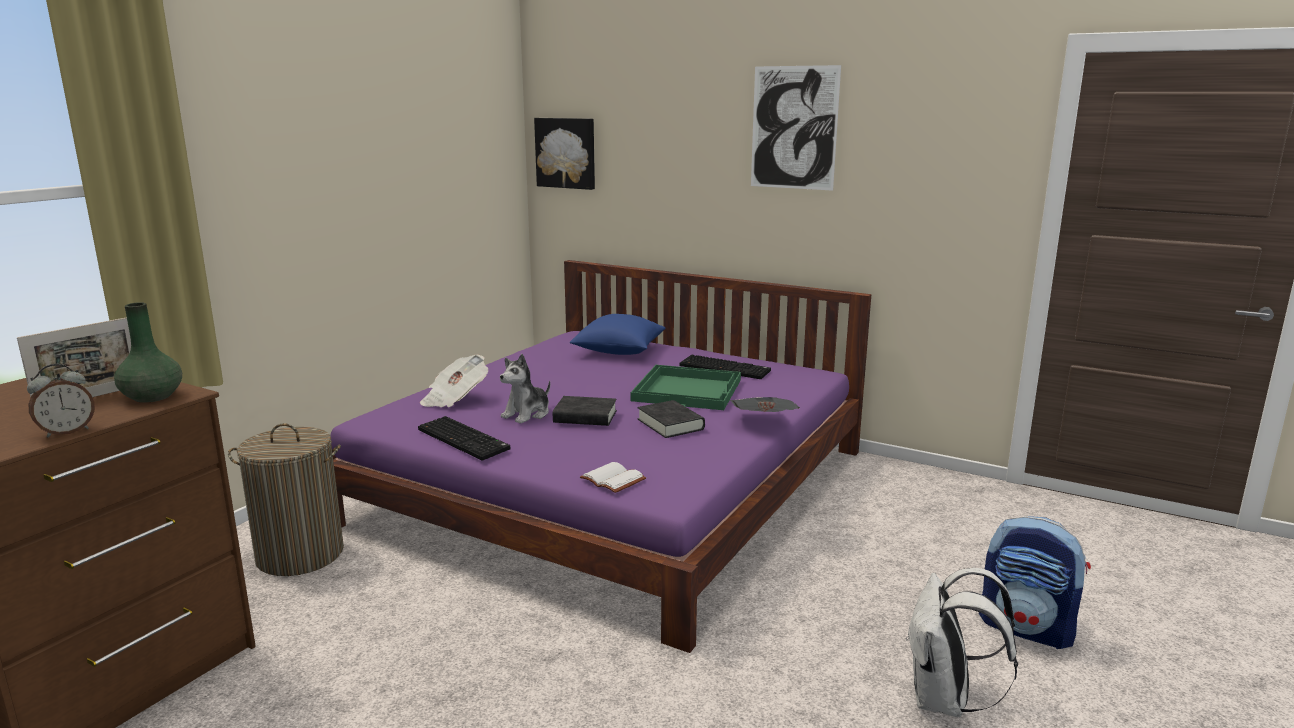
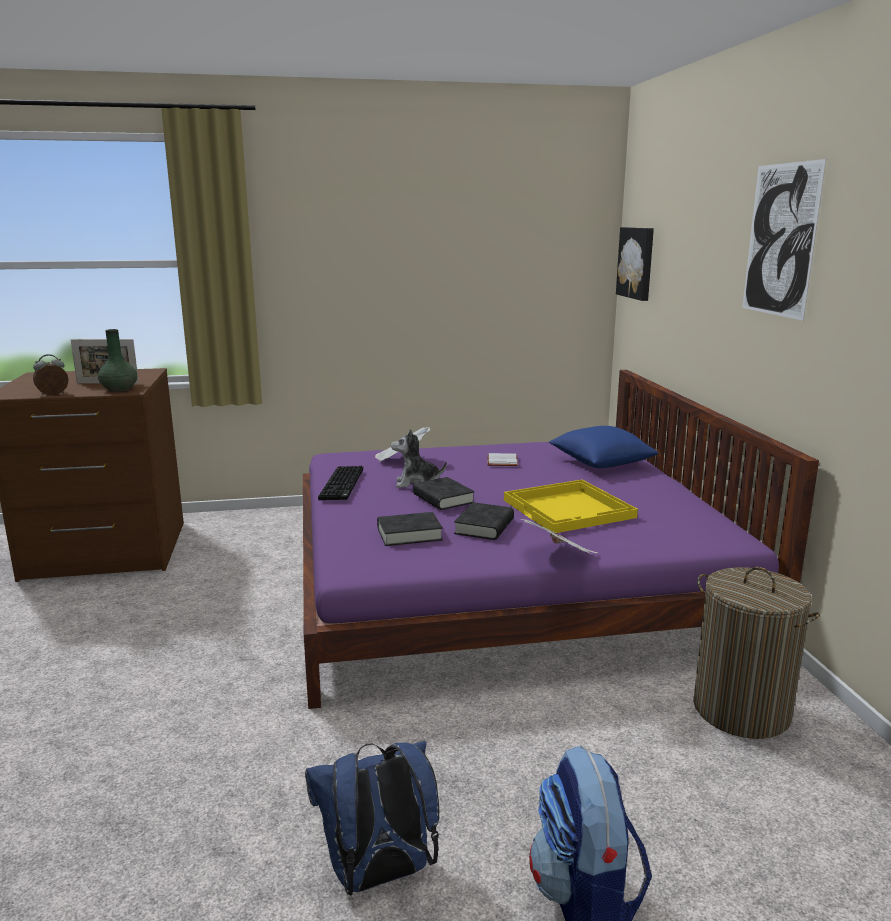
camera: 50 degrees right, 0 degrees up
(67, 432) = (53, 394): alarm clock -> alarm clock turned 135 degrees clockwise
(299, 555) = (265, 535): laundry basket -> laundry basket (740, 710)
(611, 480) = (348, 543): white book -> white book (501, 461)
(635, 452) = (409, 534): none -> black book
(688, 390) = (569, 509): green tray -> yellow tray
(726, 368) = (653, 505): keyboard -> none
(945, 701) = (378, 876): white backpack -> blue backpack

